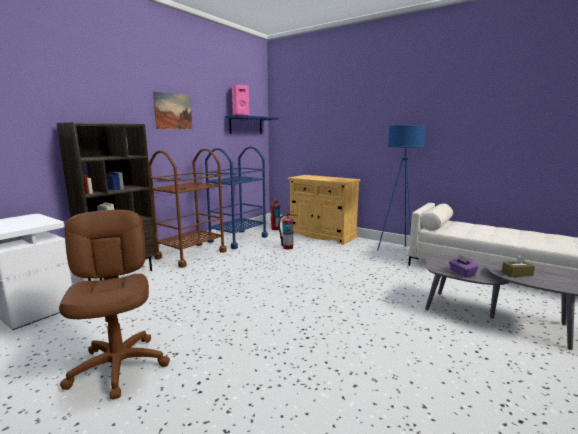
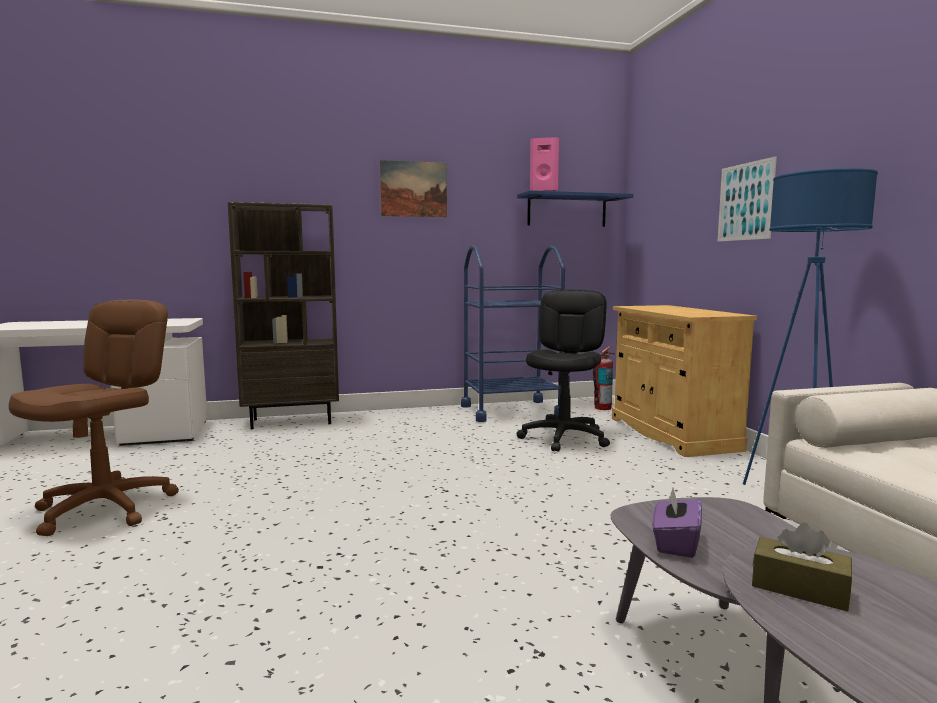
camera: 40 degrees right, 5 degrees down
(191, 255) = (409, 417): brown cart -> none
(287, 247) = (564, 438): fire extinguisher -> black office chair
(350, 128) = (745, 201): none -> picture

